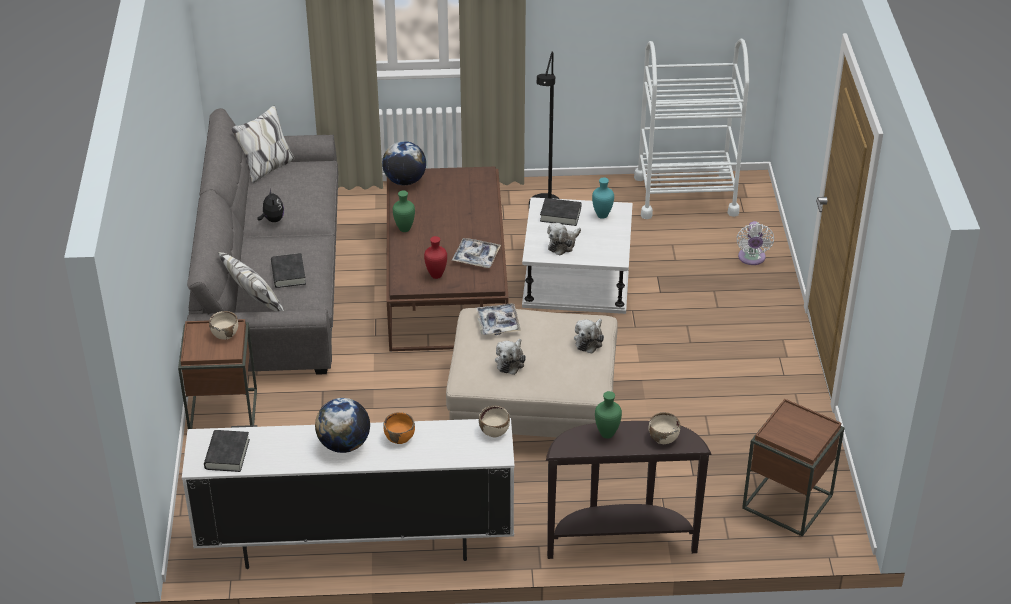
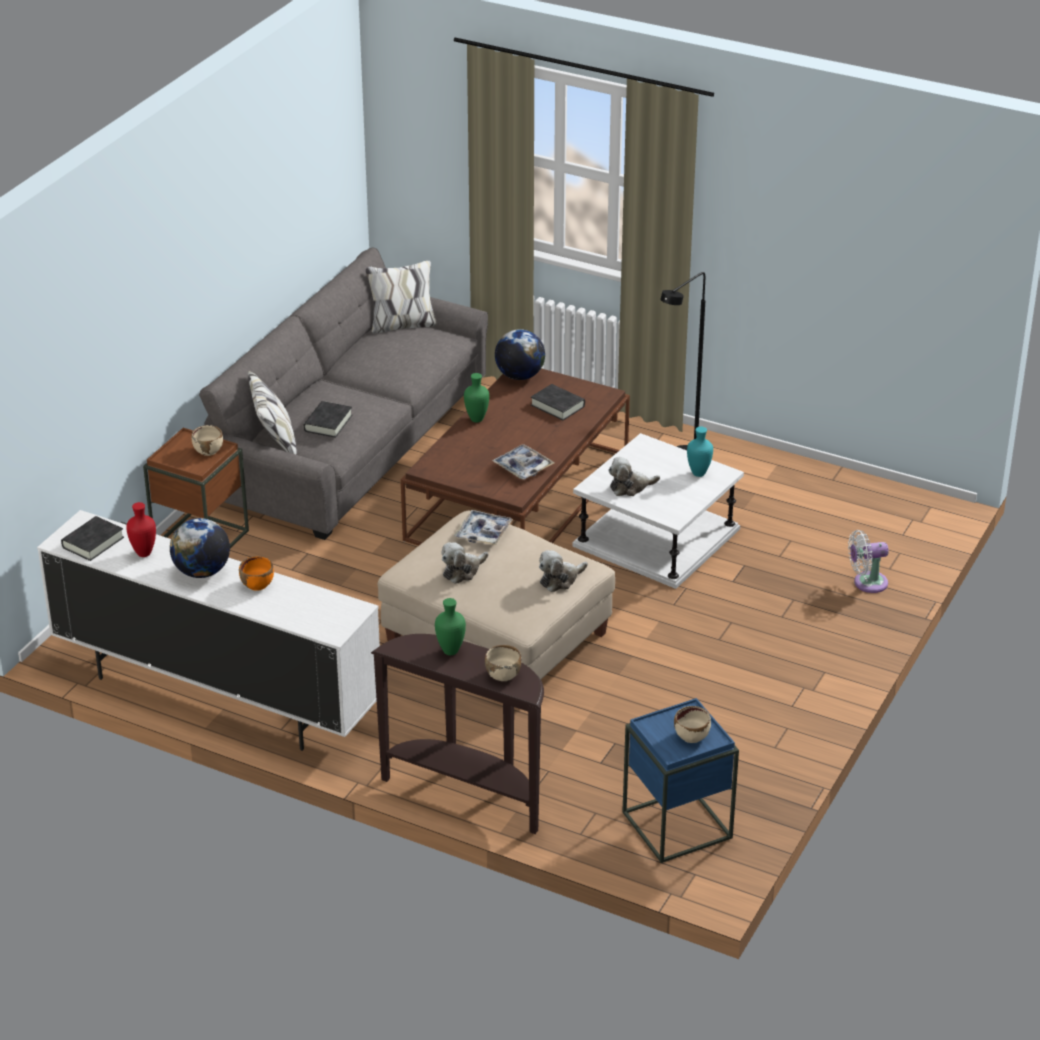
camera: 30 degrees right, 5 degrees down
(272, 220) = (361, 372): plush toy -> none
(436, 276) = (466, 471): red vase -> red vase (143, 554)
(494, 431) = (350, 611): beige bowl -> beige bowl (692, 736)
(560, 215) = (655, 459): black book -> black book (557, 406)
(685, 195) = (852, 498): white cart -> none
(751, 258) = (866, 583): white fan -> white fan turned 45 degrees clockwise
(787, 502) = (676, 825): brown side table -> blue side table

